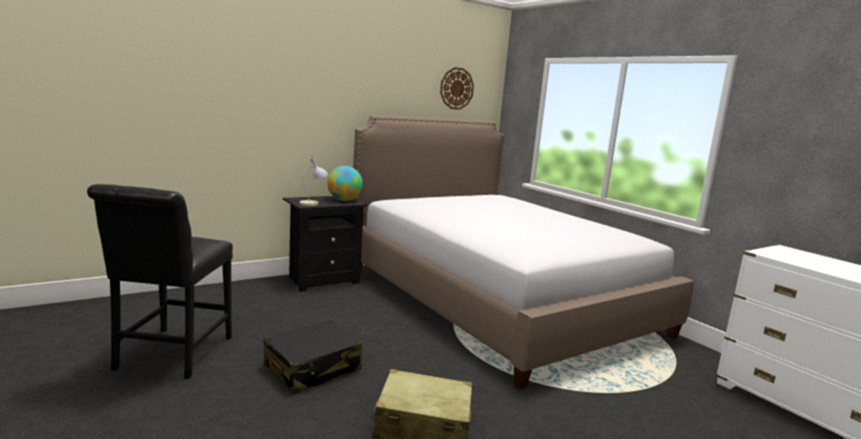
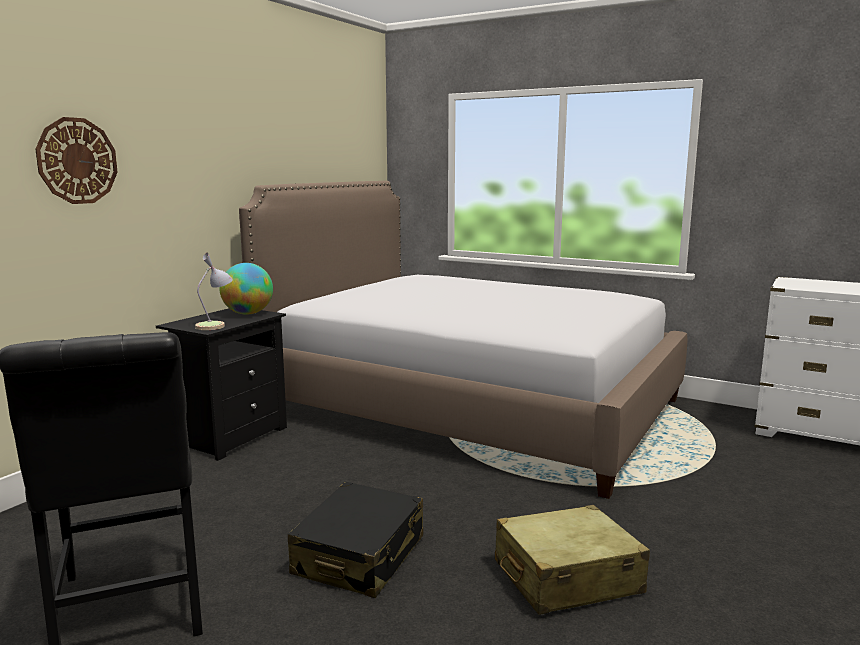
camera: 25 degrees left, 0 degrees up
(456, 88) = (341, 140): wall clock -> wall clock (77, 161)

